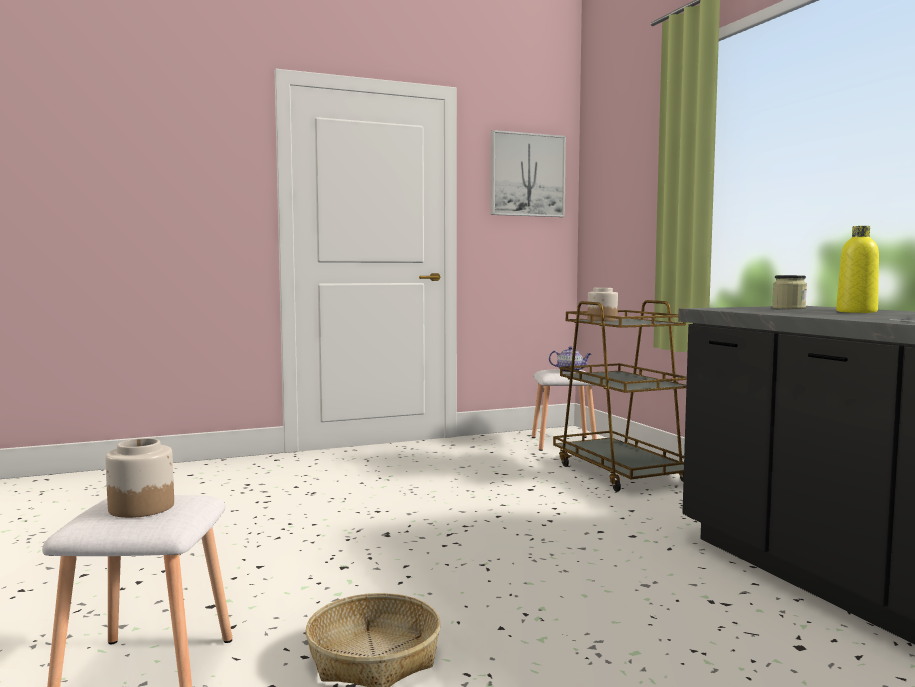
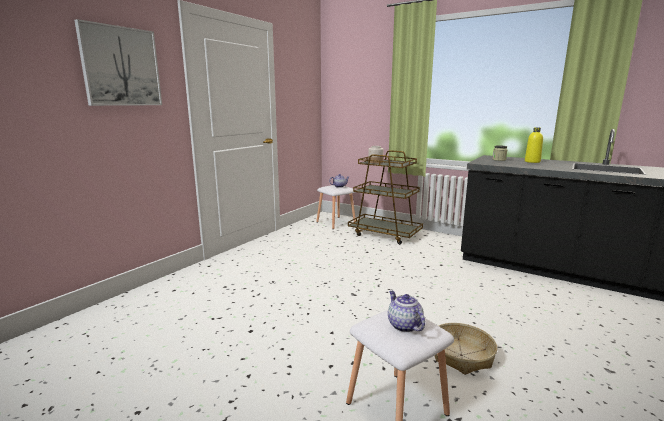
camera: 35 degrees left, 10 degrees up
(141, 507) = (403, 325): jar -> teapot
(527, 175) = (302, 78): picture -> picture (121, 66)

